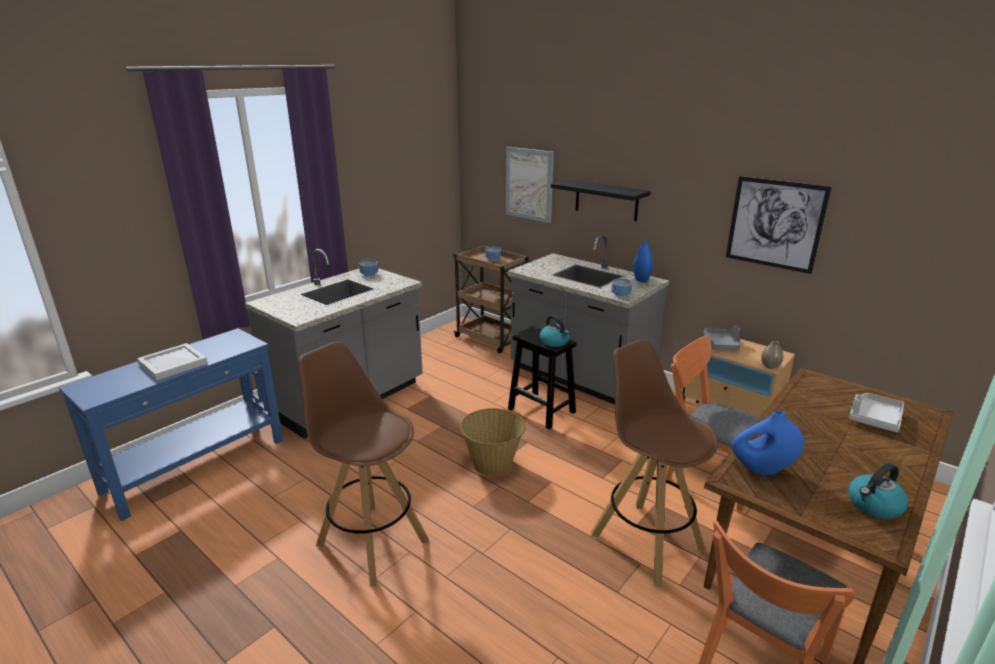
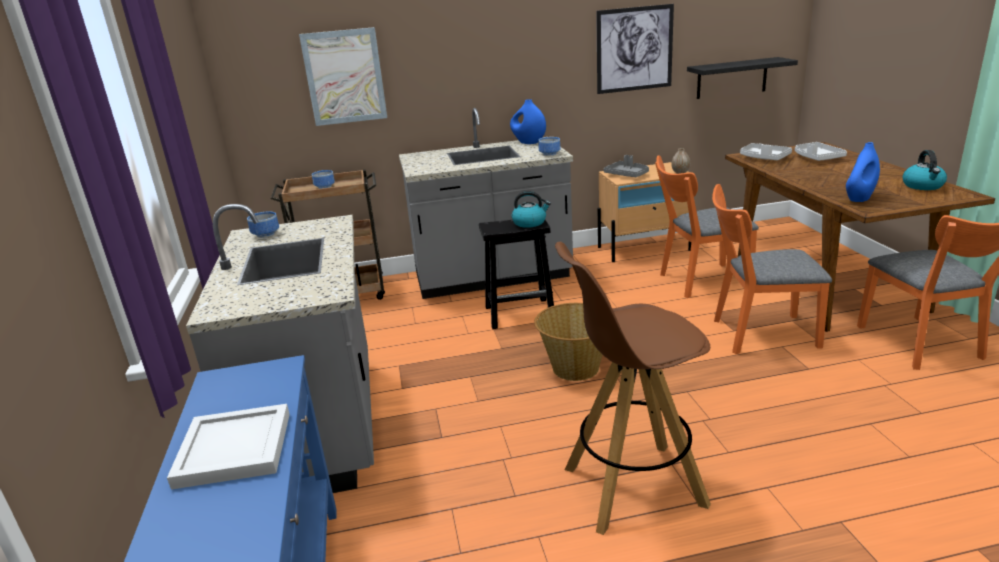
camera: 50 degrees left, 0 degrees up
(606, 200) = (458, 70): black shelf -> black shelf (732, 78)
(646, 541) = (757, 334): brown stool -> orange chair
(821, 389) = (764, 158): none -> grey tray

